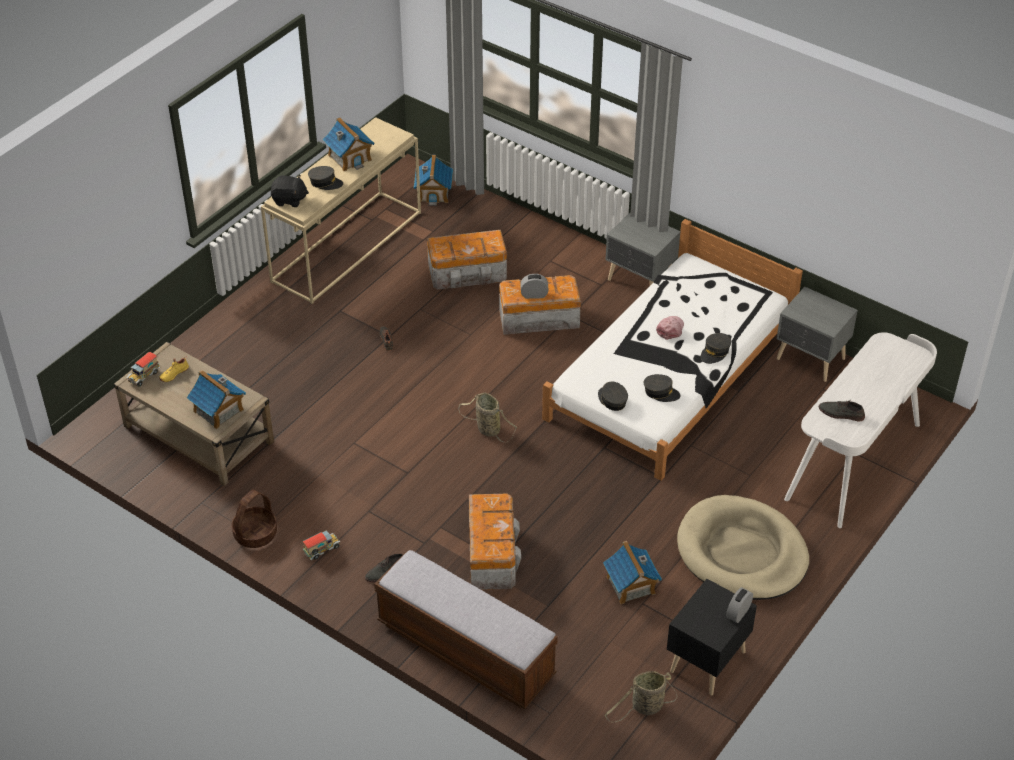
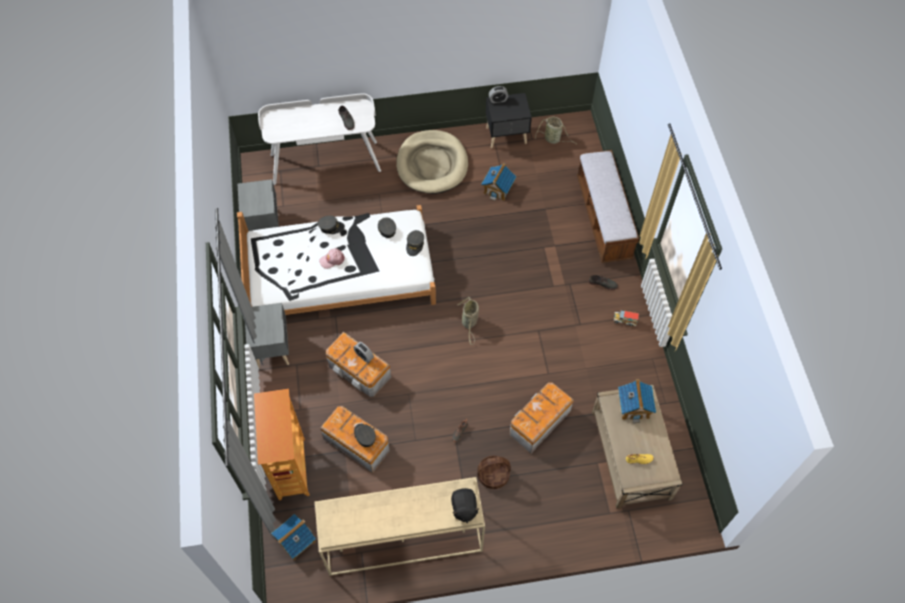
camera: 135 degrees left, 15 degrees up
(144, 376) = (659, 473): toy truck -> none
(255, 533) = (651, 359): basket -> basket (493, 475)
(289, 200) = (464, 508): black plush toy -> black plush toy turned 150 degrees counterclockwise
(325, 182) = (424, 504): grey cap -> grey cap (364, 436)
(350, 157) = (382, 517): toy house -> none
(492, 554) = (543, 252): storage box -> storage box (538, 423)
(500, 224) = (291, 469): none -> bookcase

